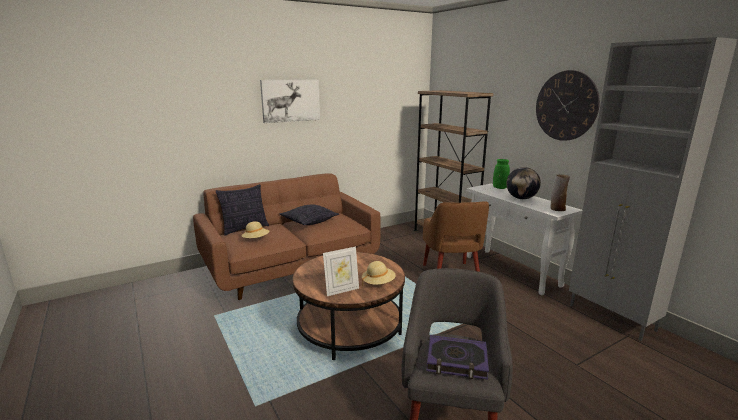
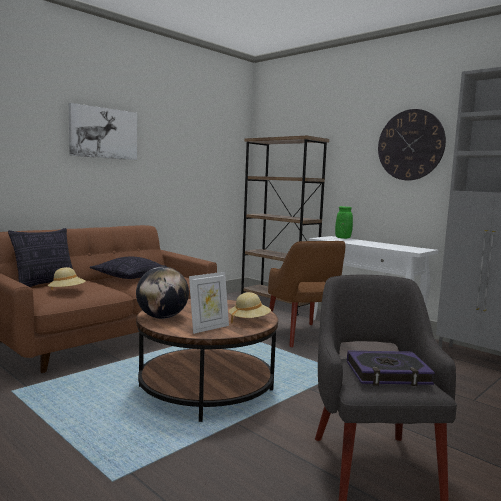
camera: 15 degrees left, 10 degrees down
(521, 198) = (371, 243): globe -> globe (162, 317)
(557, 209) = (413, 249): vase -> none

